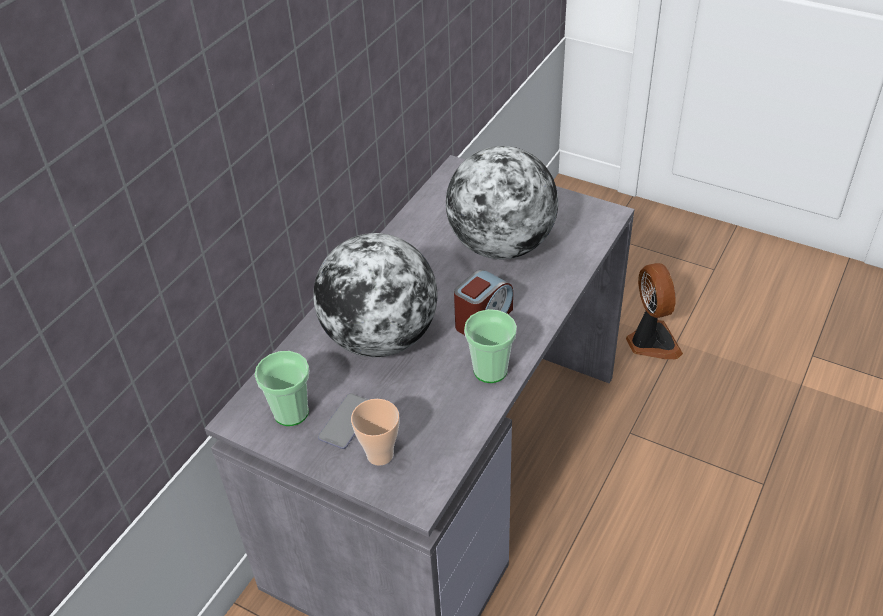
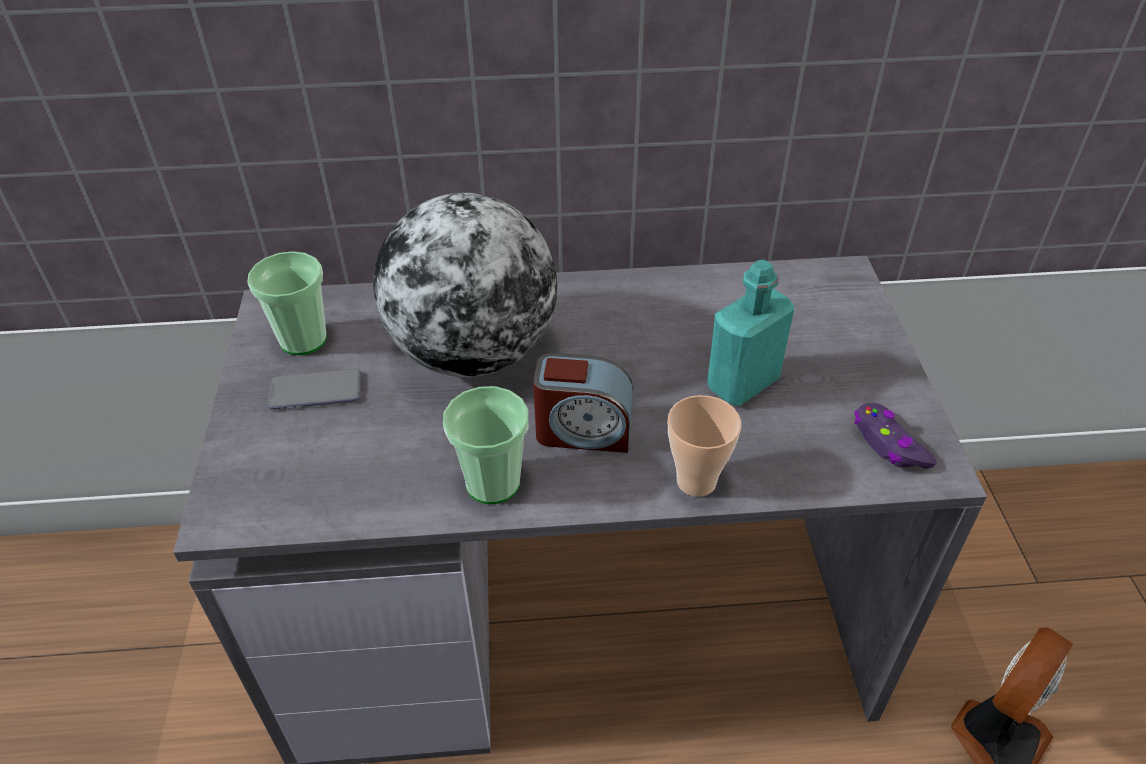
camera: 55 degrees right, 0 degrees up
(380, 454) = (278, 445): cup -> cup (696, 481)
(501, 246) = (742, 383): globe -> turquoise bottle
(582, 220) = (888, 444): none -> purple game controller

